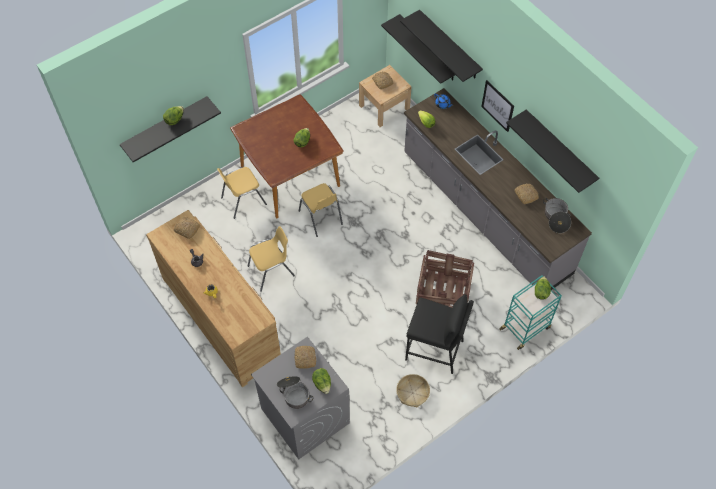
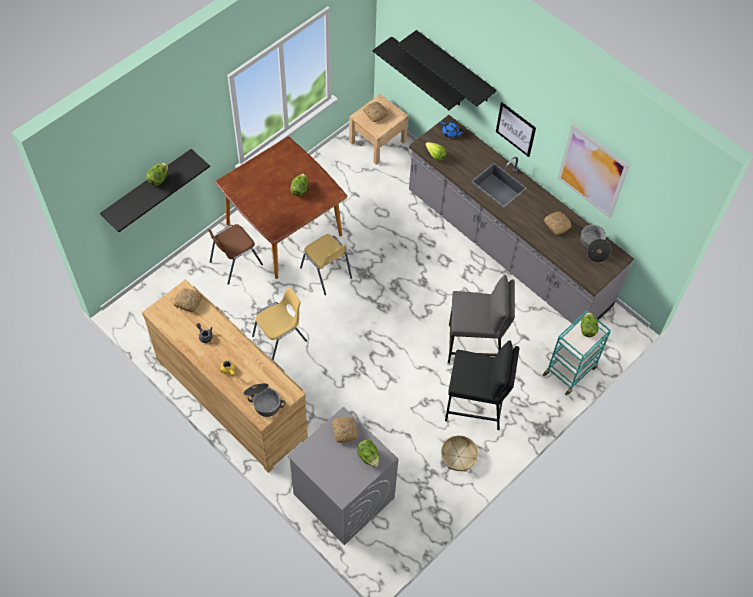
camera: 10 degrees left, 0 degrees up
(243, 200) = (235, 263): yellow chair -> brown chair
(294, 393) = (339, 471): cooking pot -> cooking pot (263, 401)
(442, 296) = (475, 345): crate -> grey stool
(560, 149) = (592, 171): black shelf -> picture

